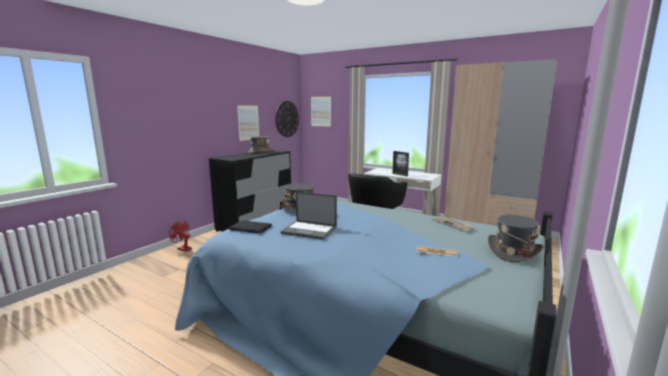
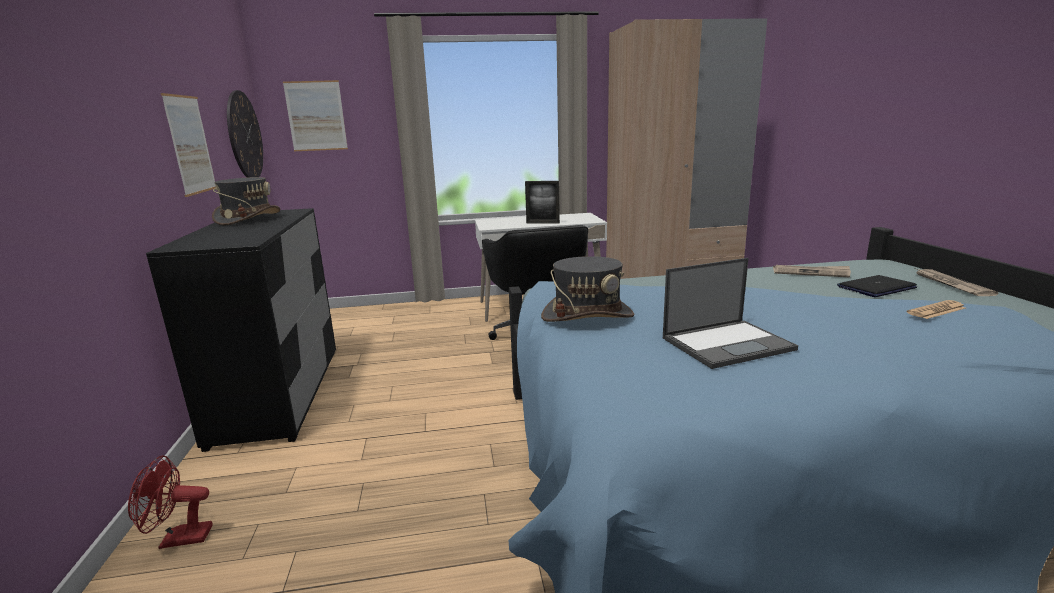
camera: 40 degrees left, 5 degrees up
(251, 228) = (628, 382): laptop -> laptop (876, 287)
(513, 251) = (950, 284): grey hat -> newspaper

